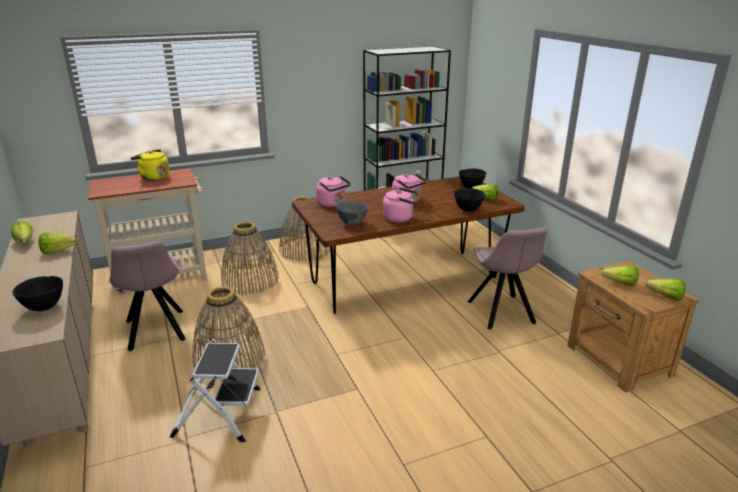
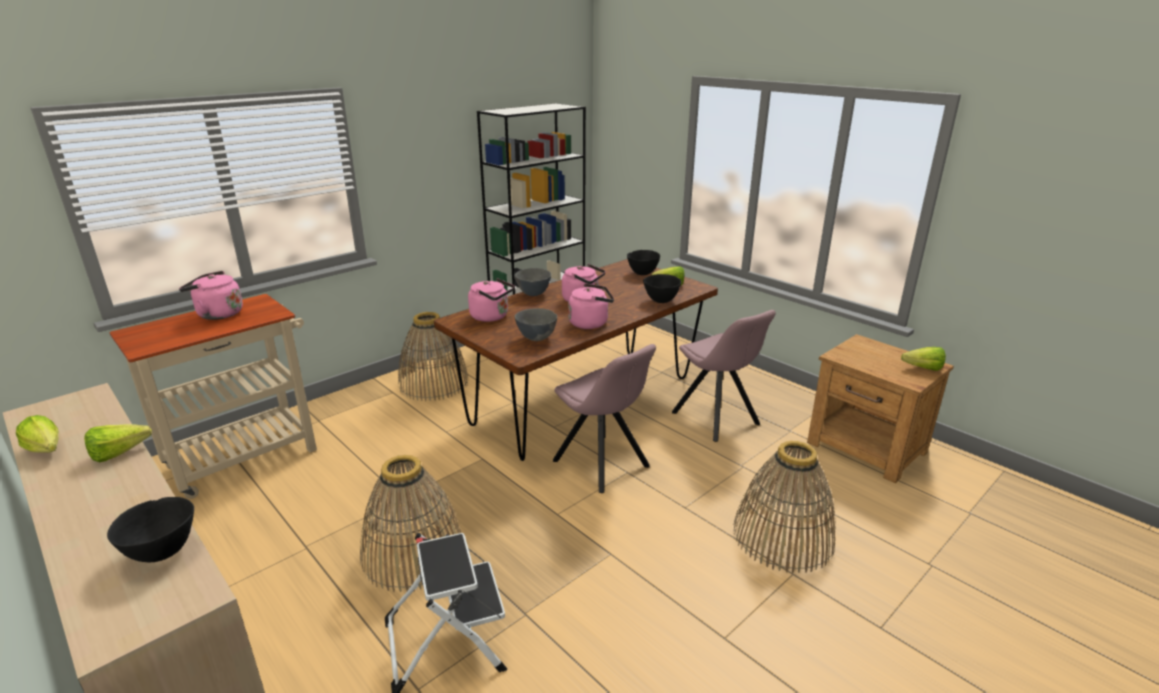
camera: 20 degrees left, 0 degrees up
(153, 177) = (217, 314): yellow kettle -> pink kettle
(155, 330) = (278, 540): pink chair -> pink chair (602, 463)
(250, 280) = (381, 438): basket -> basket (783, 537)
(375, 192) = (534, 294): none -> grey bowl
(617, 283) = (866, 361): lettuce -> none

